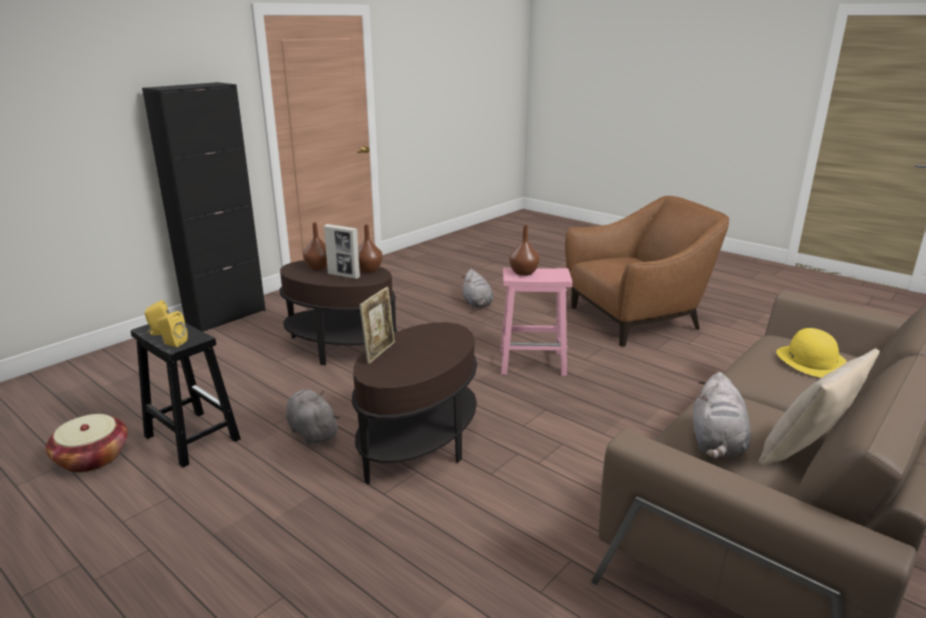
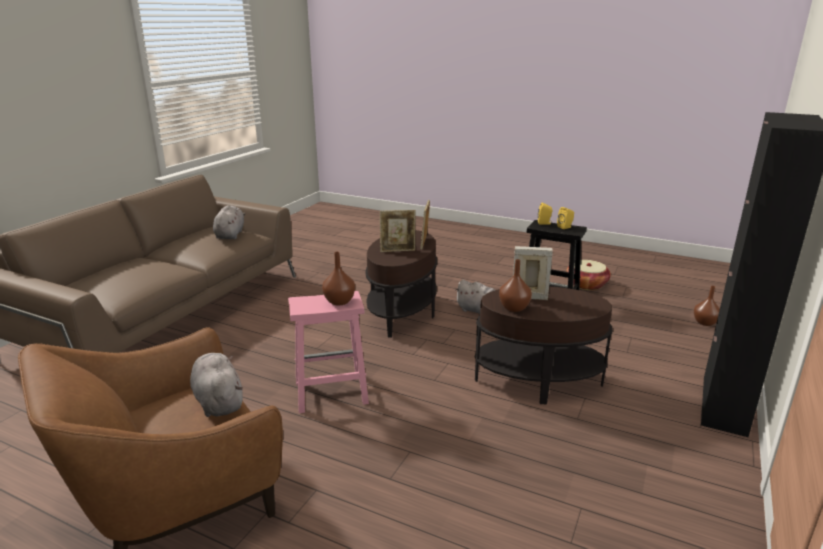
camera: 165 degrees right, 0 degrees up
(318, 267) = (571, 305): brown vase -> brown vase (705, 323)
(427, 344) = (398, 250): none -> picture frame
(477, 303) = (430, 498): grey plush toy -> grey plush toy (218, 401)
(805, 452) = (188, 236): beige pillow -> none
(811, 361) = (122, 274): yellow hat -> none

